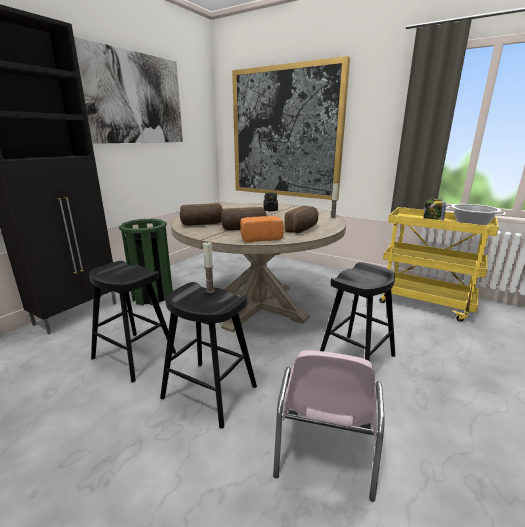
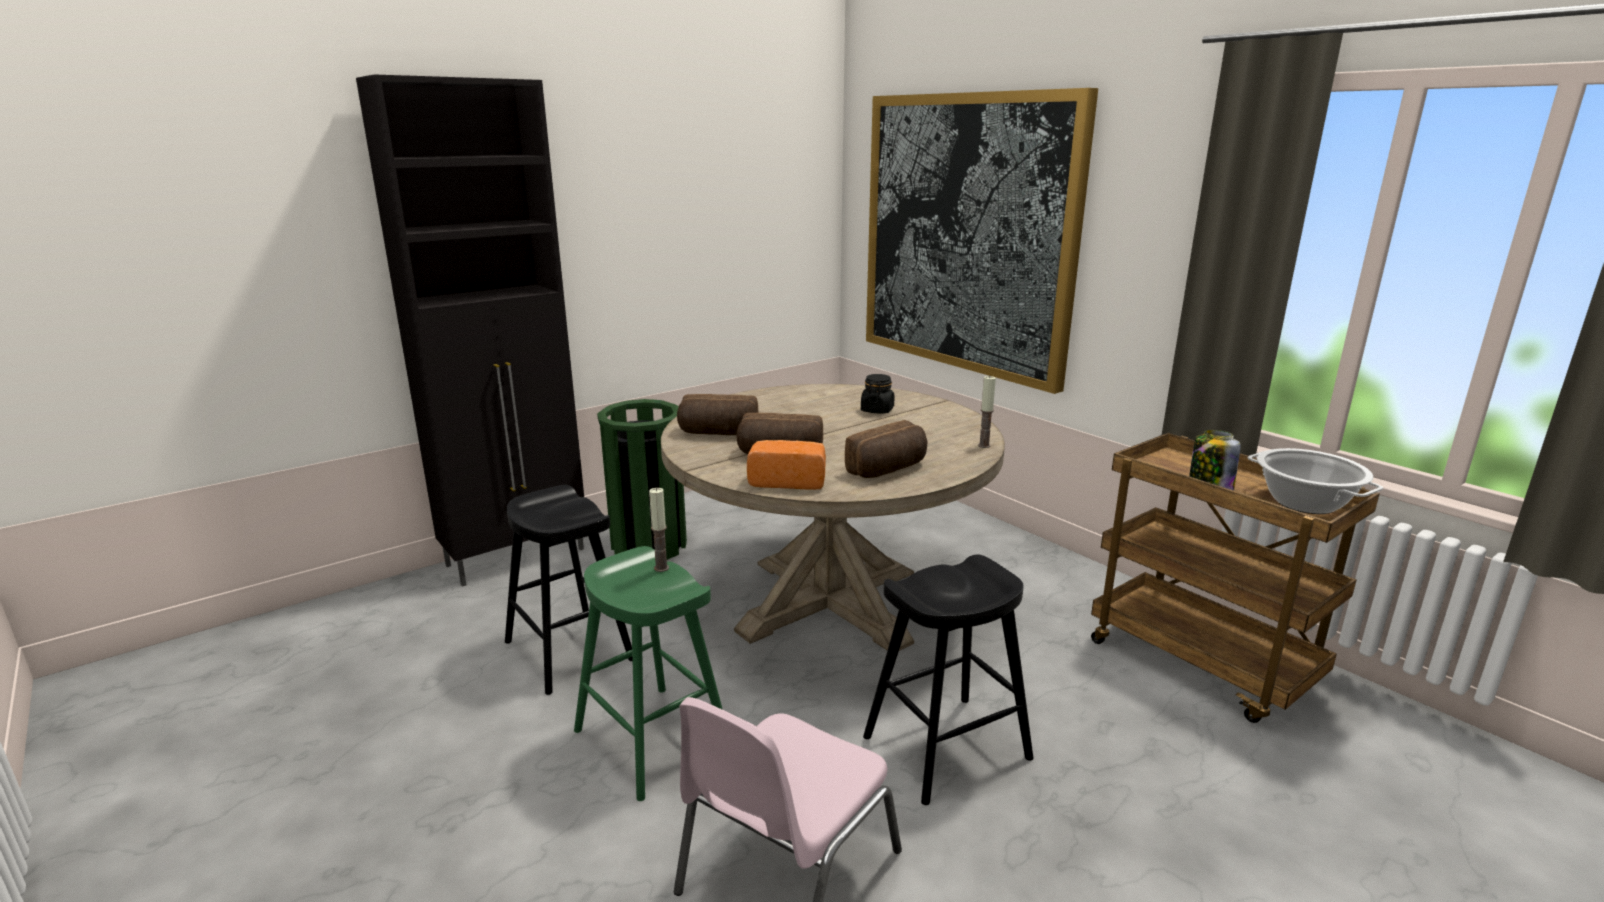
camera: 20 degrees right, 0 degrees up
(131, 98) = (655, 171): picture -> none
(210, 392) = (652, 740): black stool -> green stool
(425, 303) = (1203, 664): yellow cart -> brown cart

